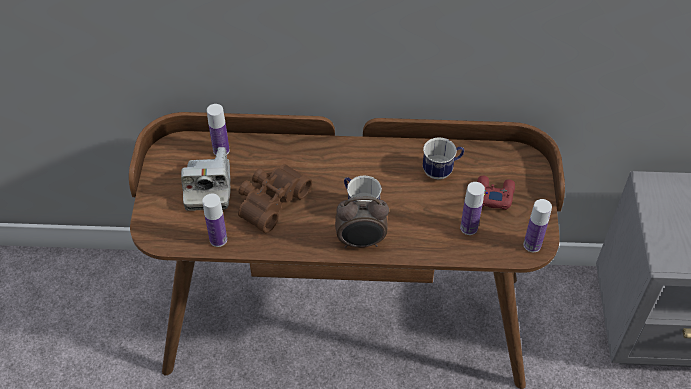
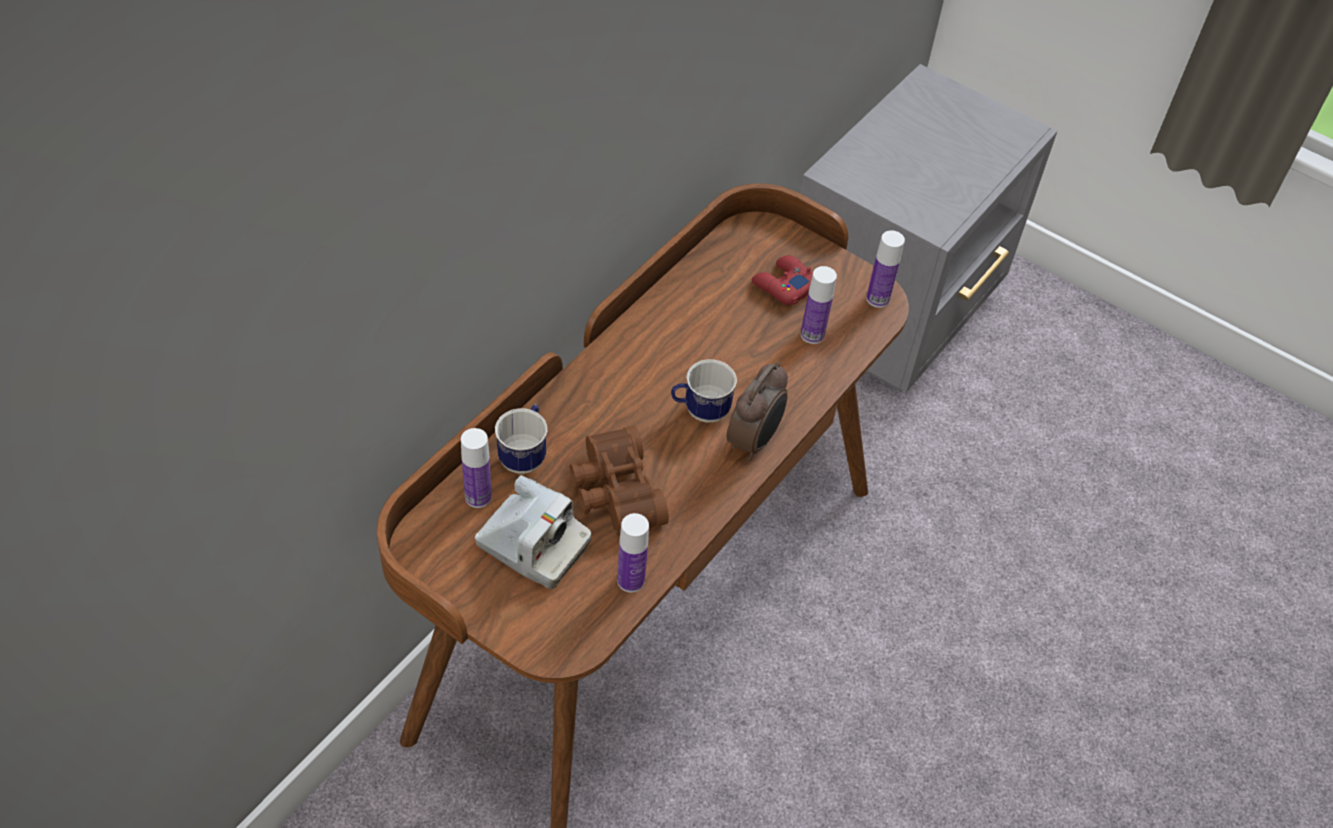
camera: 60 degrees left, 0 degrees up
(441, 170) = (709, 306): mug -> mug (525, 455)

